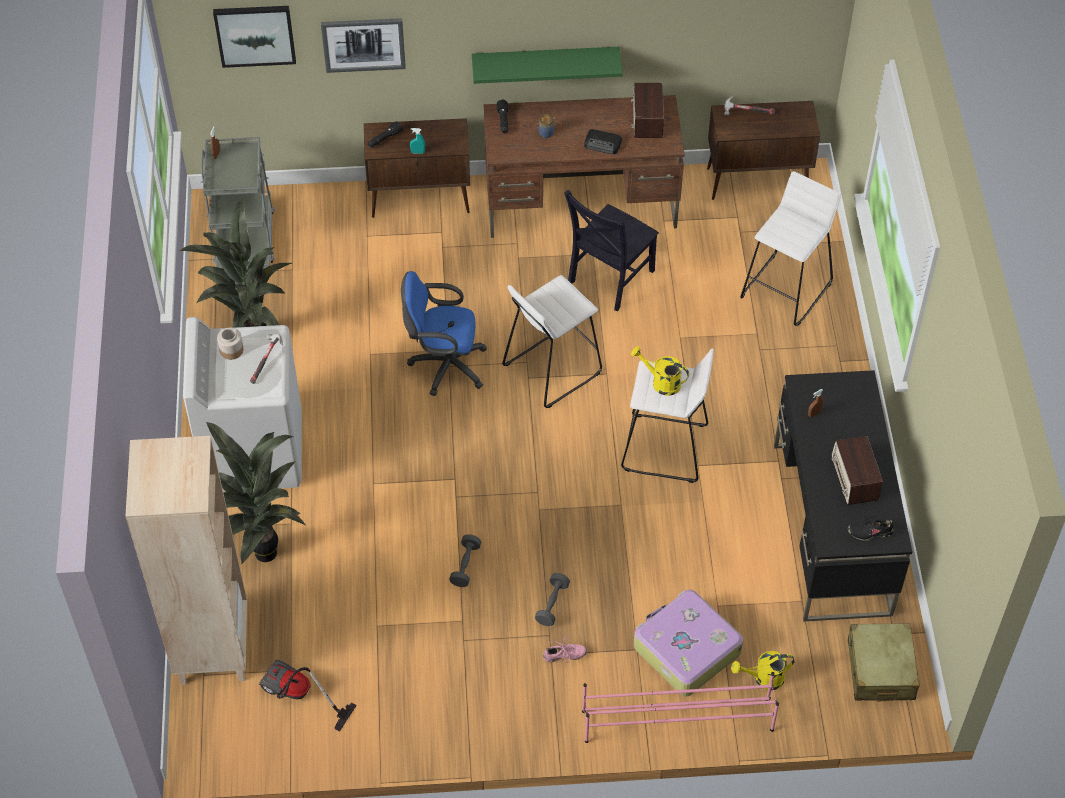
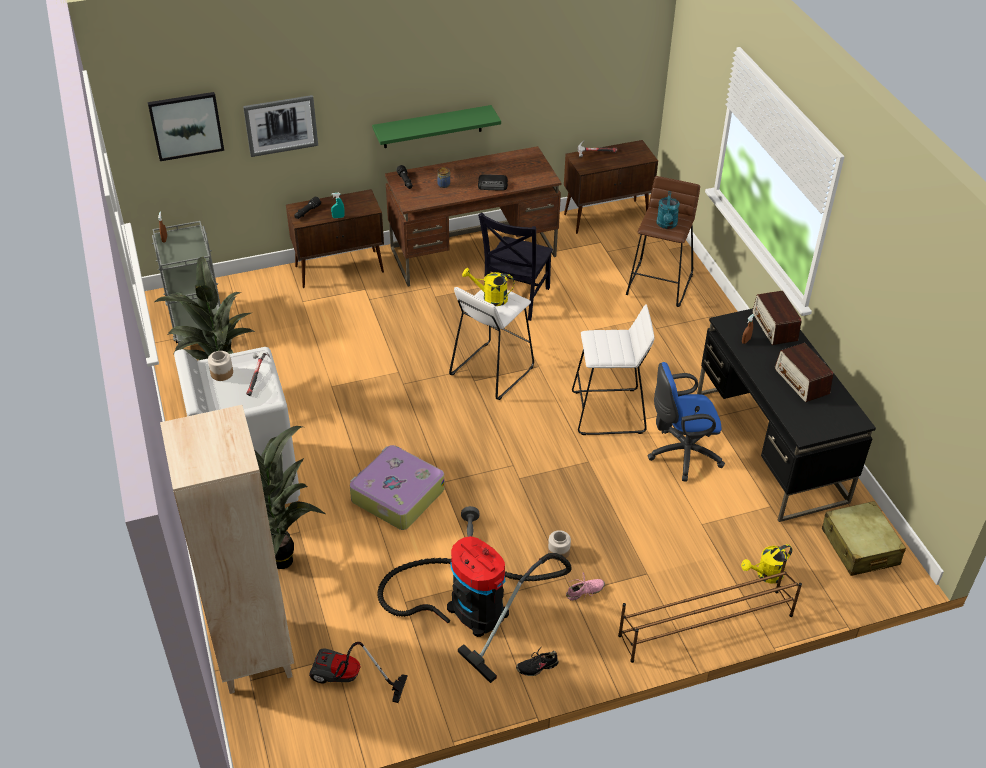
camera: 15 degrees left, 10 degrees down
(442, 647) = (471, 608): none -> vacuum cleaner
(444, 366) = (399, 384): blue office chair -> blue office chair (681, 454)
(552, 604) = (558, 552): grey dumbbell -> jar
(647, 119) = (522, 164): radio -> radio (774, 327)
(661, 382) = (606, 343): yellow watering can -> yellow watering can (490, 298)
(676, 720) = (705, 625): pink shoe rack -> brown shoe rack
(685, 649) = (689, 565): suitcase -> suitcase (396, 495)
(786, 290) = (659, 284): white stool -> brown stool
(791, 234) = (666, 225): none -> turquoise watering can
(870, 532) = (834, 419): black shoe -> black shoe (537, 666)

